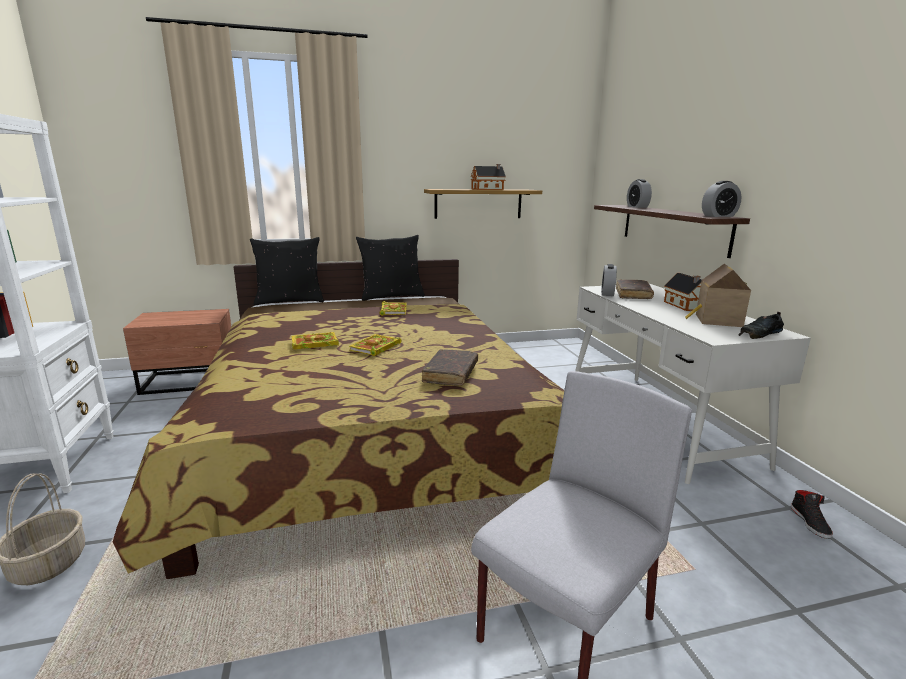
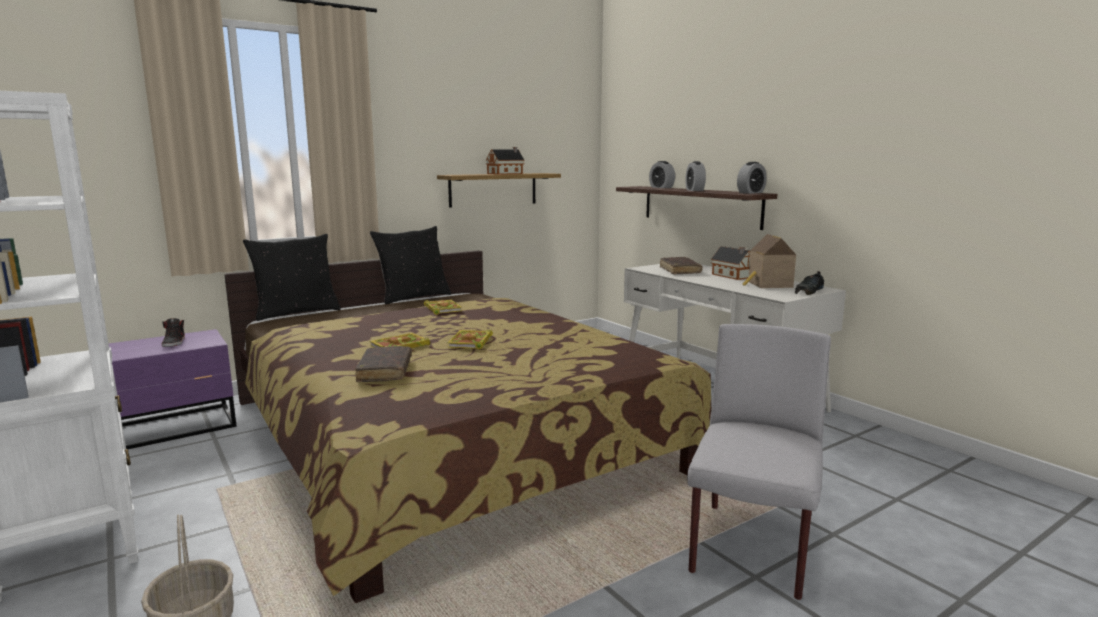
camera: 20 degrees left, 5 degrees down
(191, 381) = (176, 427): brown nightstand -> purple nightstand
(450, 374) = (573, 354): brown book -> brown book (385, 371)
(607, 293) = (657, 272): alarm clock -> alarm clock (694, 190)
(810, 522) = (874, 442): black shoe -> black shoe (174, 342)

